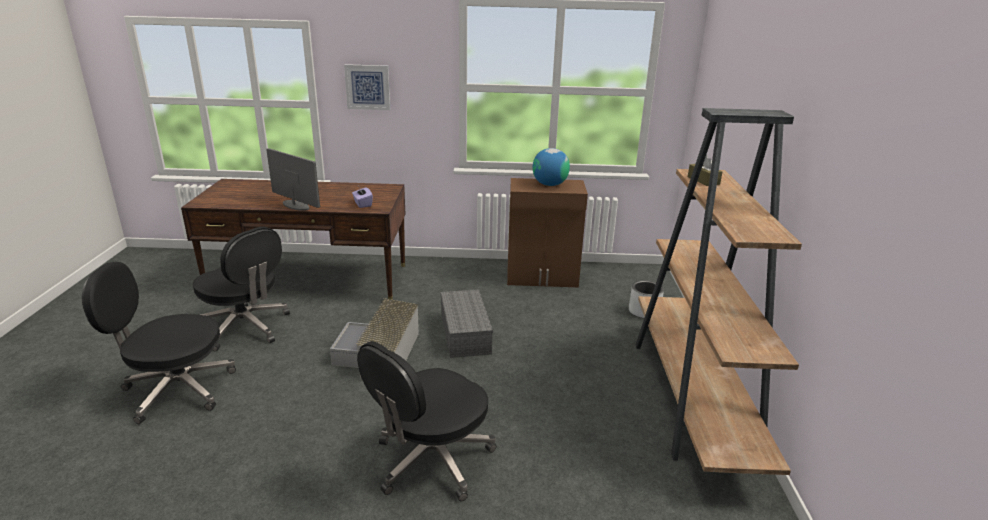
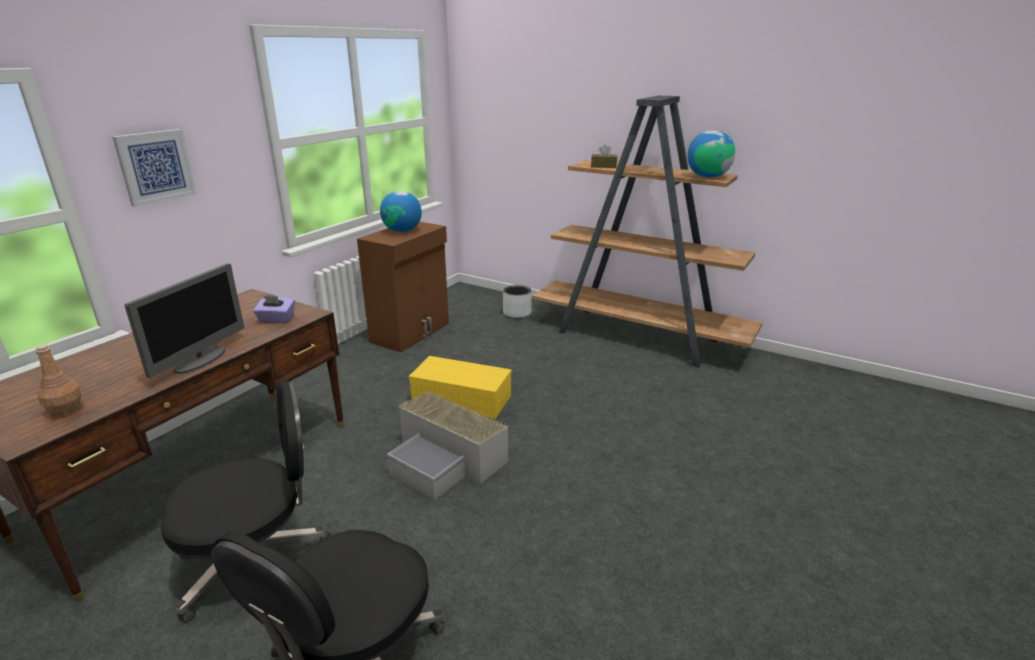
camera: 60 degrees left, 0 degrees up
(227, 200) = (66, 410): none -> brown bottle
(295, 205) = (201, 360): monitor -> monitor turned 135 degrees clockwise
(431, 461) = (644, 471): black office chair -> none
(466, 334) = (463, 398): grey storage box -> yellow storage box
(748, 229) = (707, 176): none -> globe

